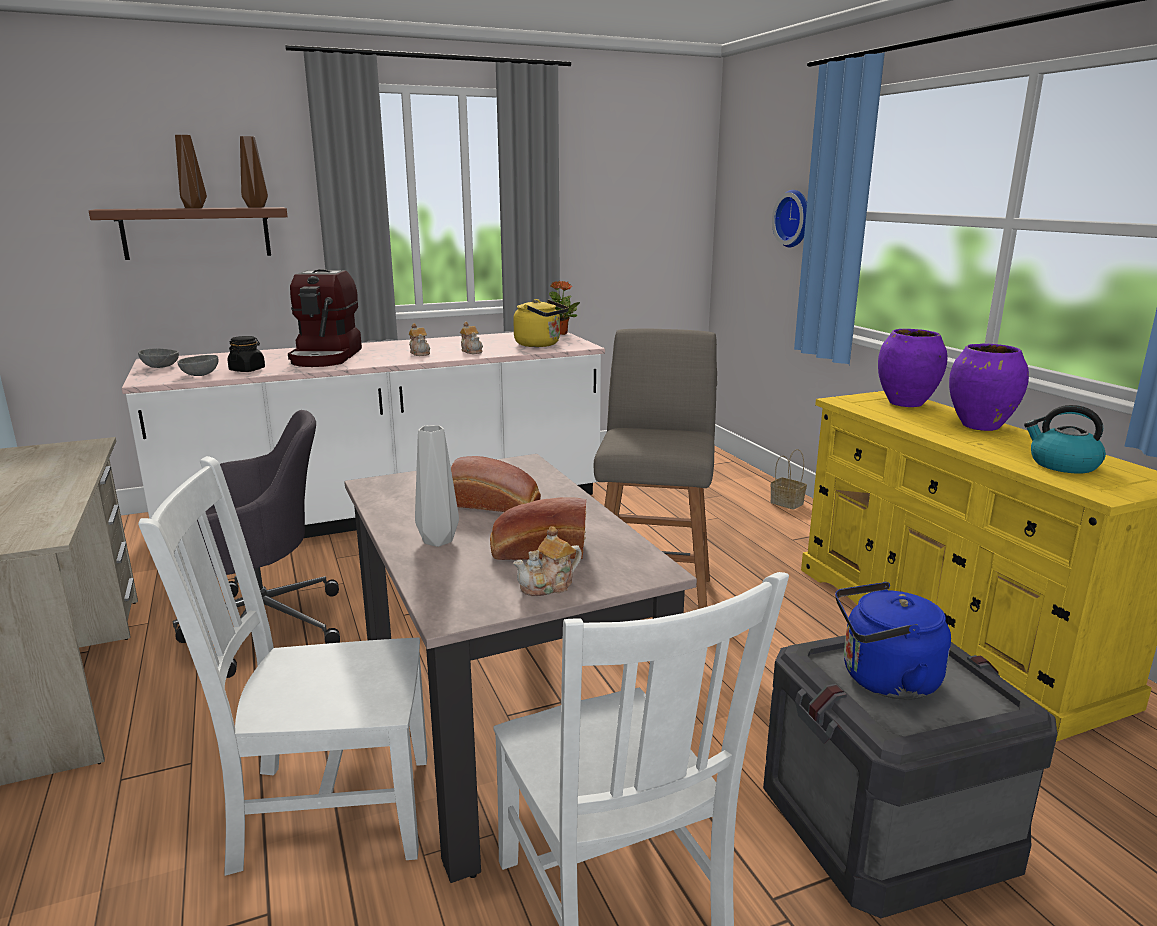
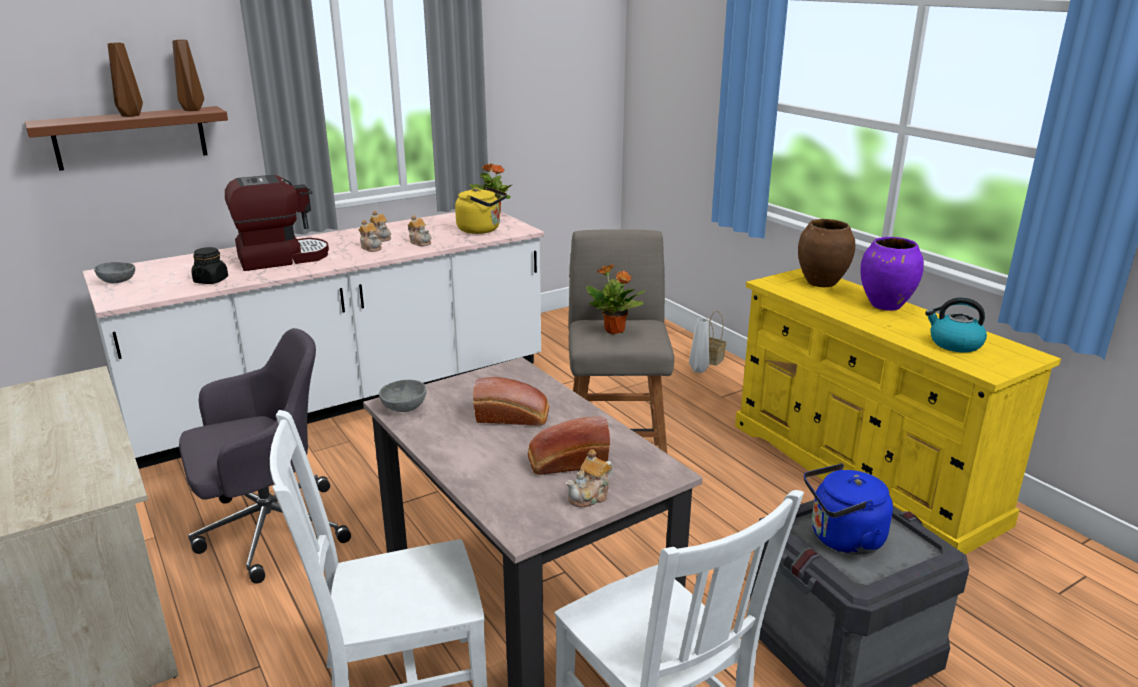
camera: 10 degrees left, 5 degrees up
(199, 375) = (166, 290): grey bowl -> grey bowl (403, 408)
(327, 357) = (281, 258): coffee machine -> coffee machine turned 105 degrees counterclockwise
(435, 346) = (381, 237): none -> teapot
(440, 540) = (480, 459): grey vase -> grey vase (699, 370)
(651, 437) = (615, 330): none -> potted plant
(795, 218) = (707, 100): wall clock -> none
(906, 403) = (821, 283): purple vase -> brown vase

